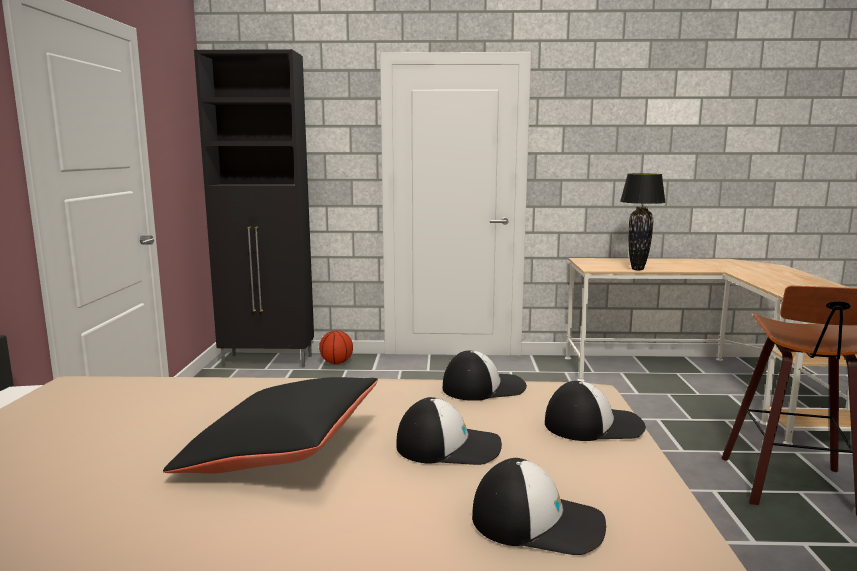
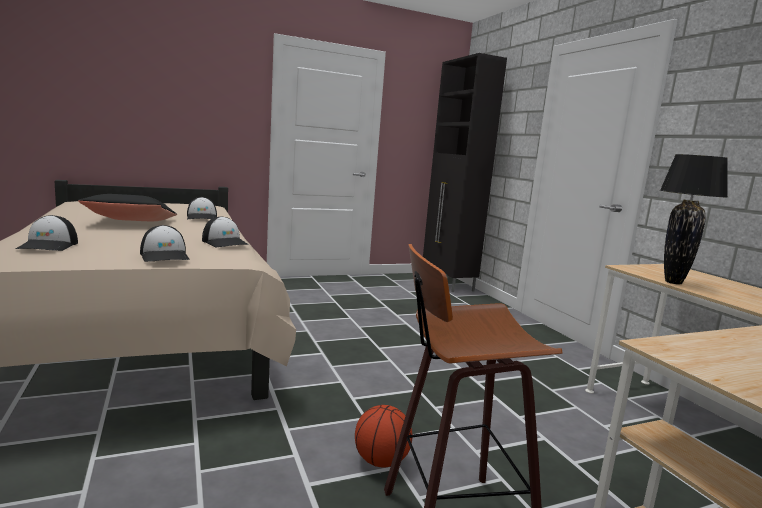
camera: 65 degrees right, 0 degrees up
(336, 363) = (473, 298): basketball -> basketball (381, 461)
(449, 446) = (135, 237): cap -> cap (202, 217)

